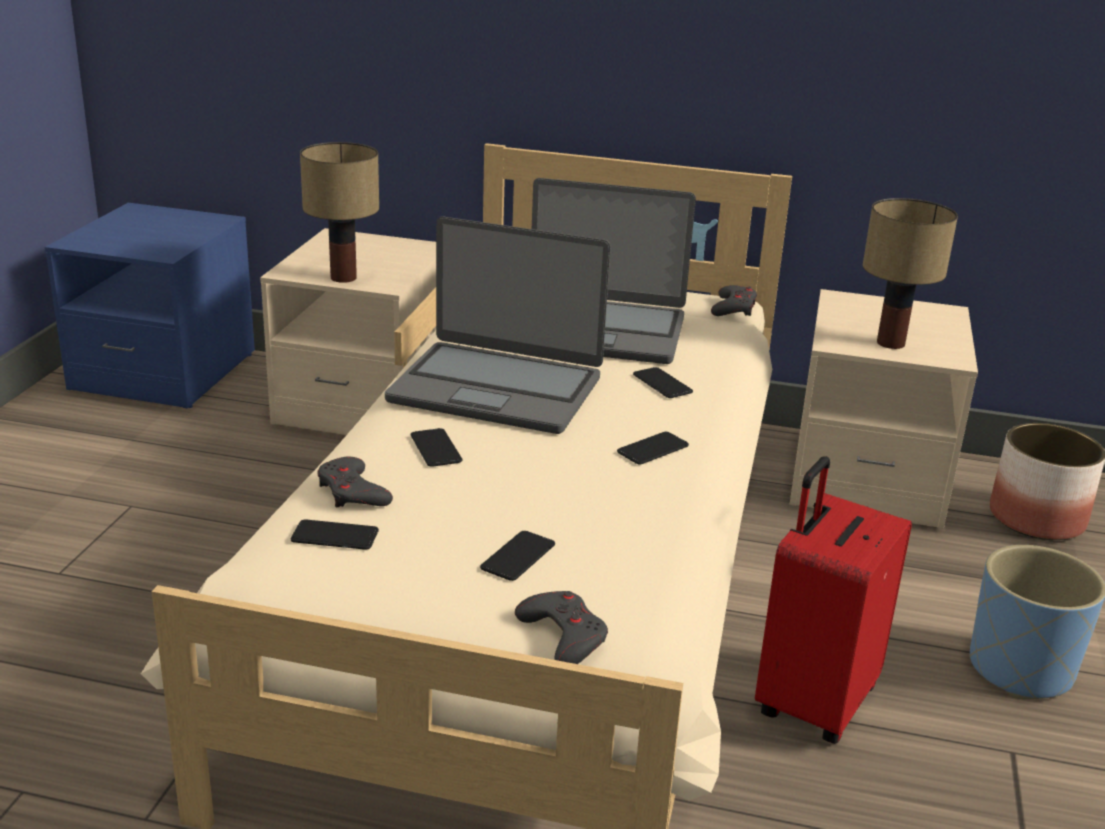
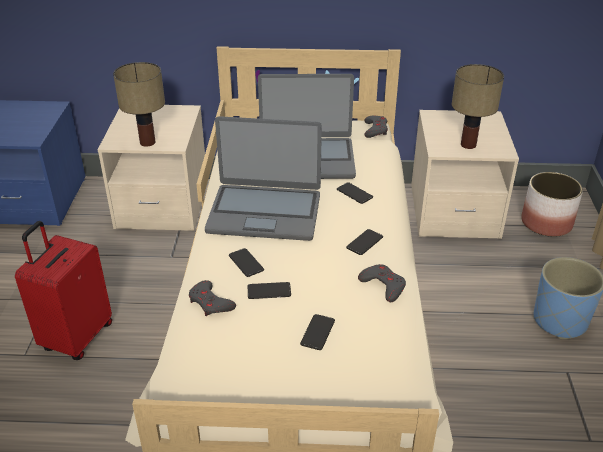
camera: 10 degrees left, 10 degrees up
(335, 536) = (212, 337): phone -> phone (269, 291)
(563, 635) = (359, 382): grey game controller -> grey game controller (383, 285)
(813, 701) = (462, 360): red suitcase -> red suitcase (76, 337)

